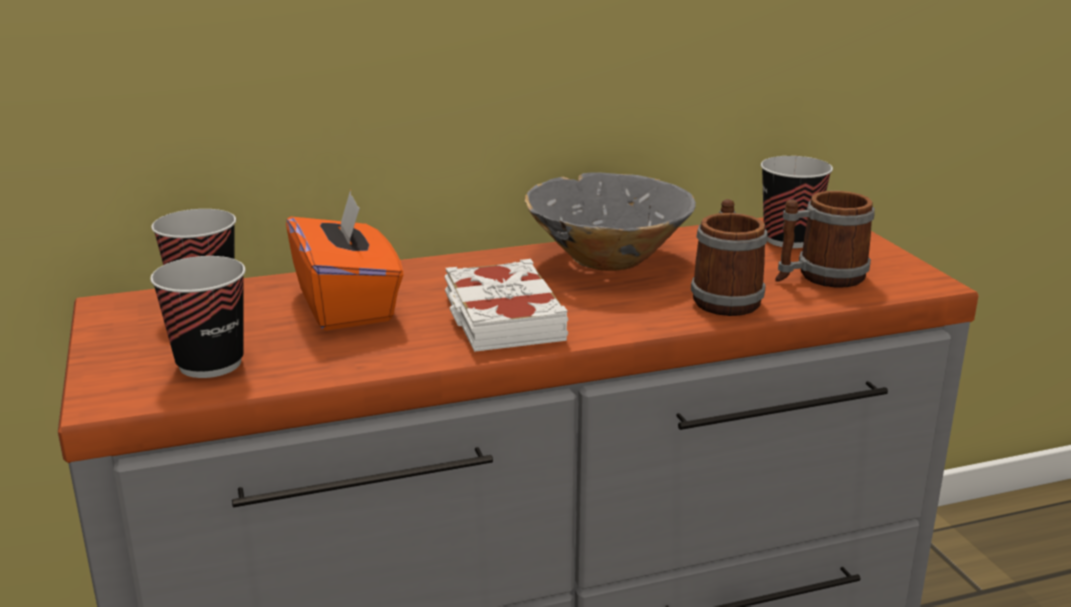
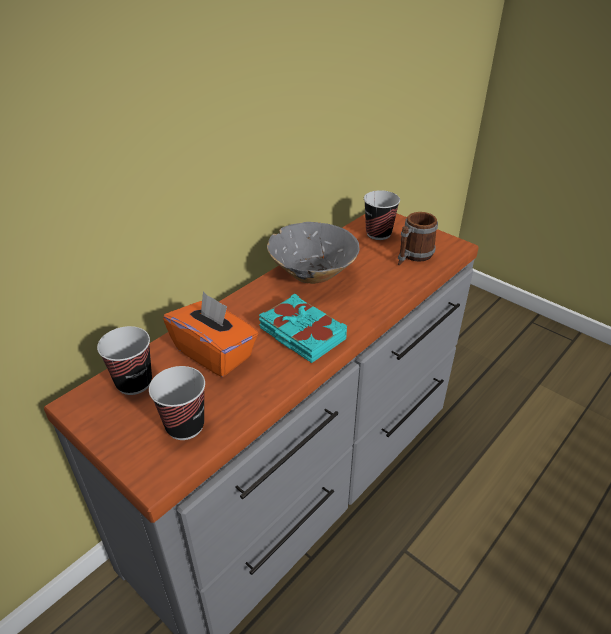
camera: 30 degrees left, 15 degrees up
(502, 318) = (301, 334): white book -> turquoise book
(725, 297) = (386, 283): mug -> none

